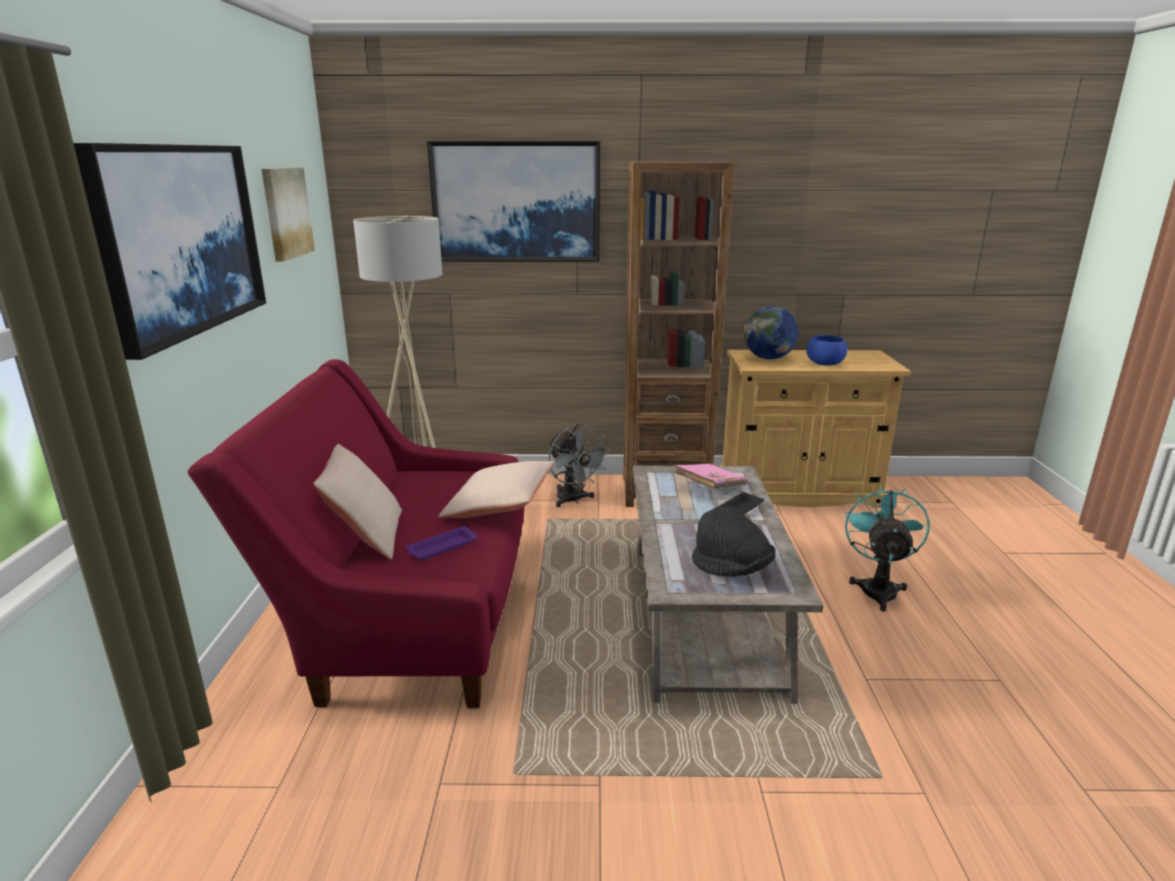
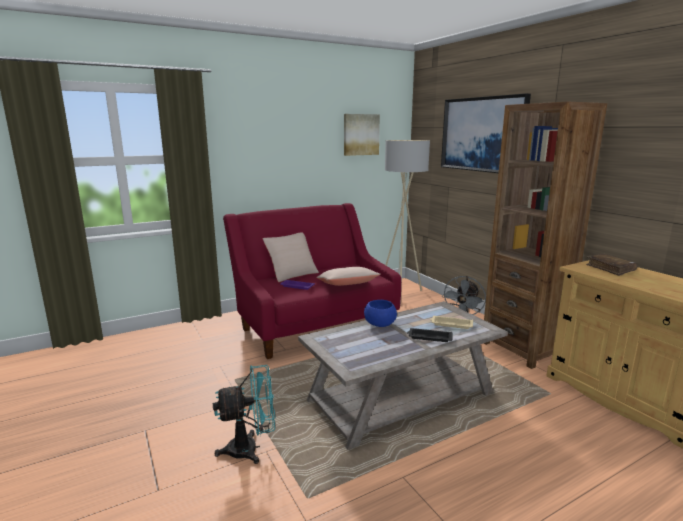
camera: 60 degrees right, 5 degrees down
(181, 240) = (273, 138): picture -> none
(709, 486) = (451, 324): pink book -> beige tray
(731, 569) = (355, 348): black hat -> none
(768, 358) = (610, 269): globe -> brown book
(825, 364) = (646, 284): blue bowl -> blue bowl (380, 324)
(878, 588) = (532, 466): turquoise fan -> turquoise fan (250, 448)

